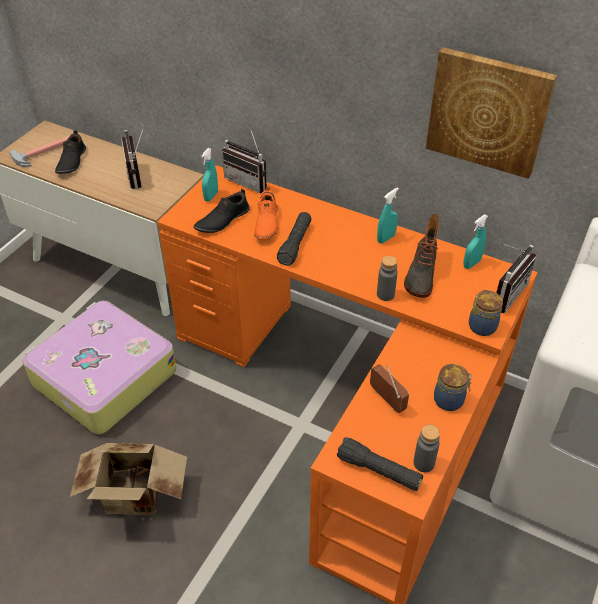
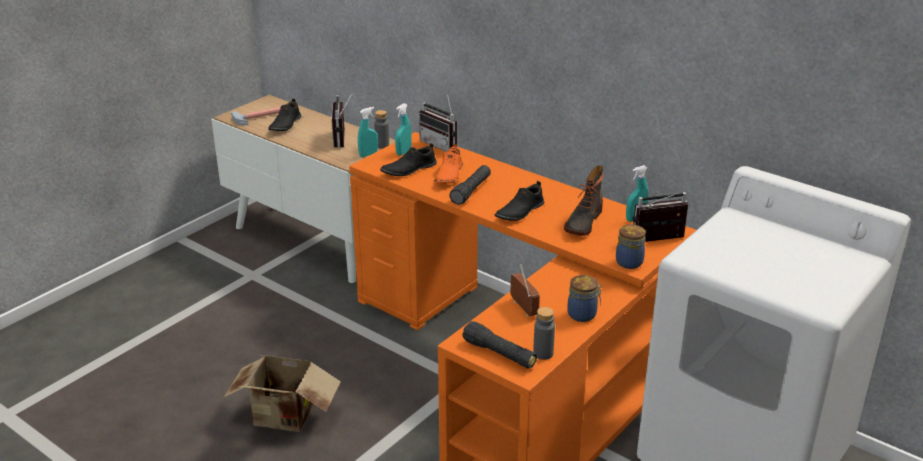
camera: 10 degrees right, 15 degrees down
(103, 377) = (278, 323): suitcase -> none
(352, 268) = (519, 211): none -> black shoe
(385, 294) = (544, 232): grey bottle -> grey bottle (382, 145)
(386, 238) = (558, 194): turquoise spray bottle -> turquoise spray bottle (368, 154)
(488, 112) = (645, 67): picture -> none
(504, 293) = (659, 242): radio -> radio turned 150 degrees counterclockwise

